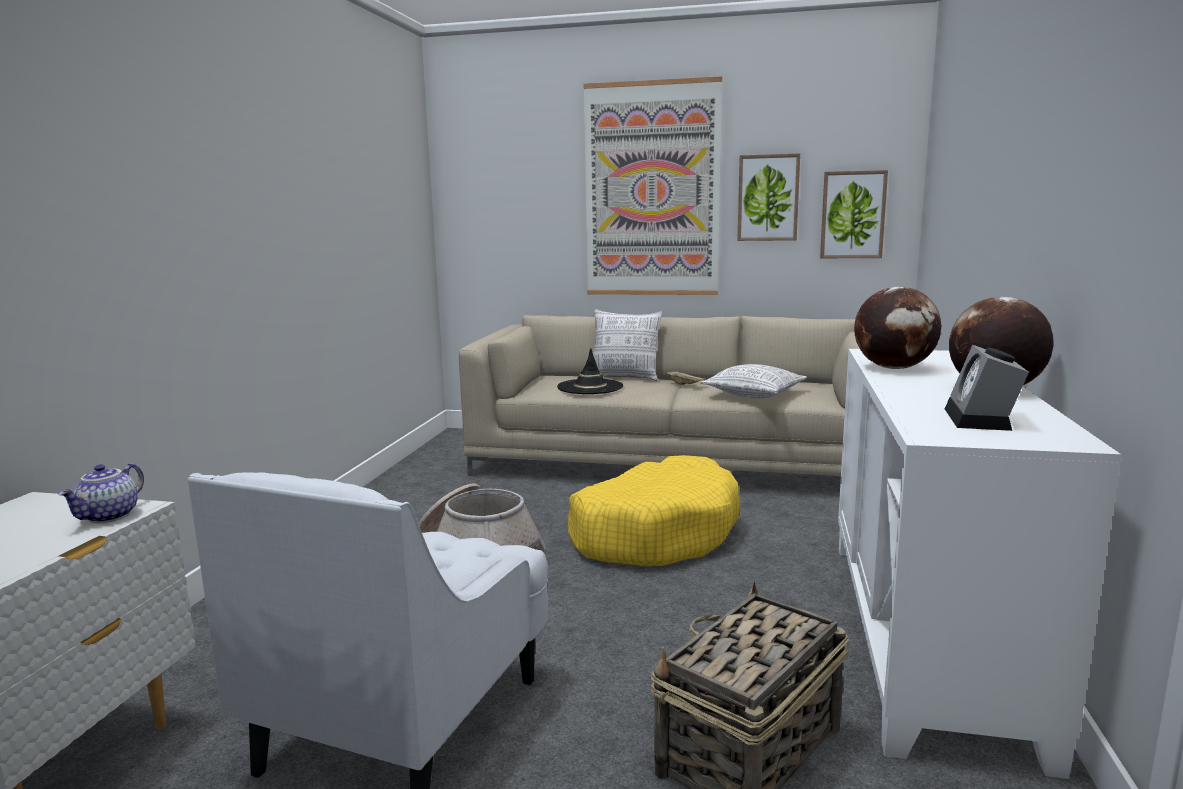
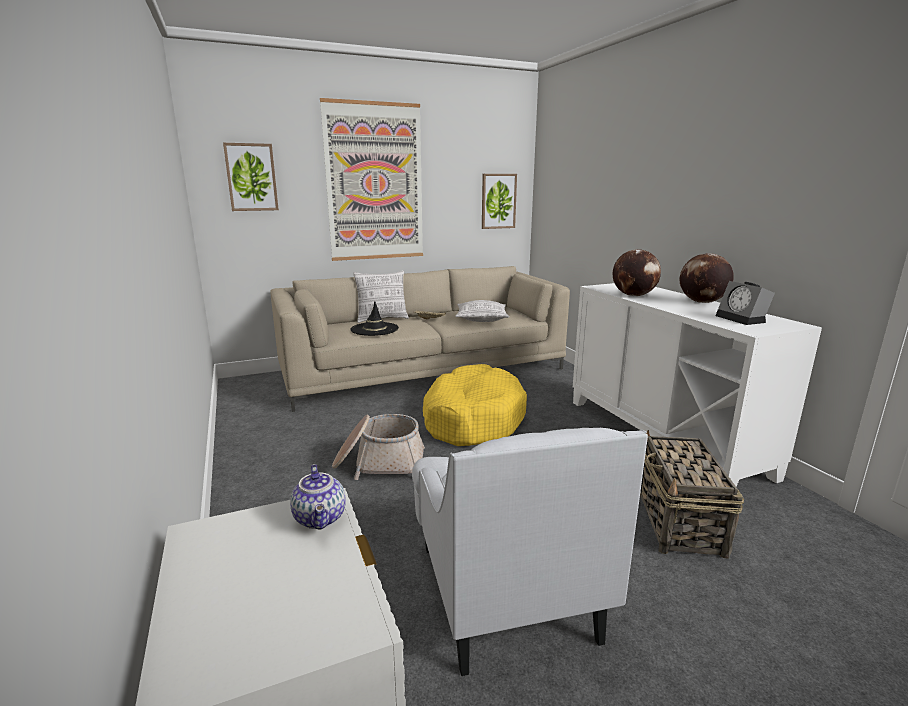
camera: 35 degrees left, 5 degrees up
(768, 198) = (450, 189): picture -> picture (251, 177)

